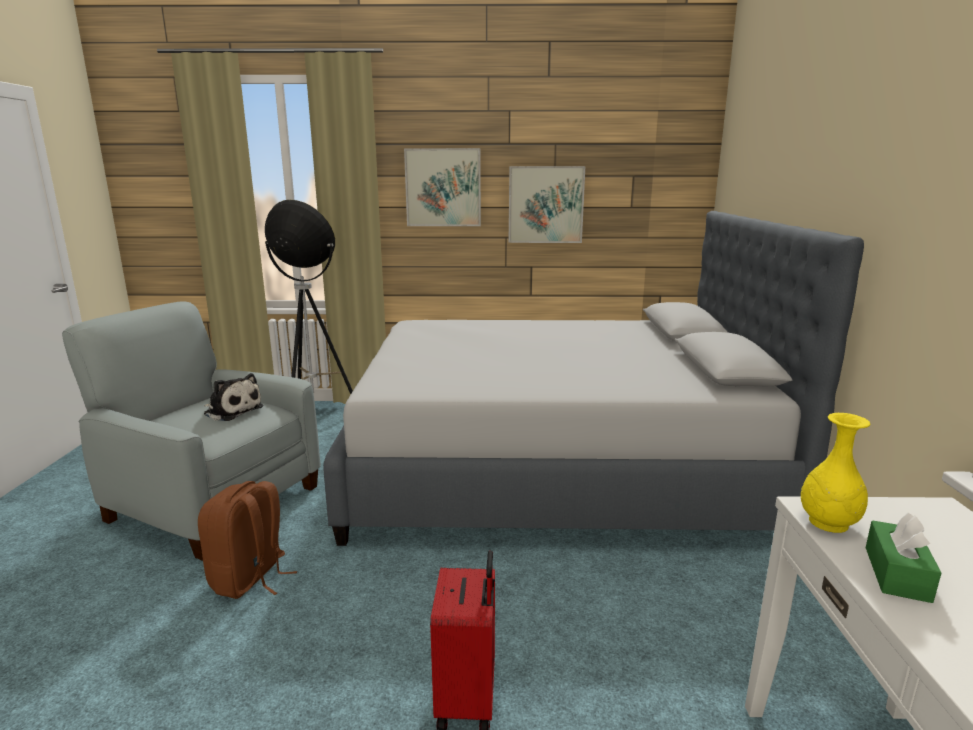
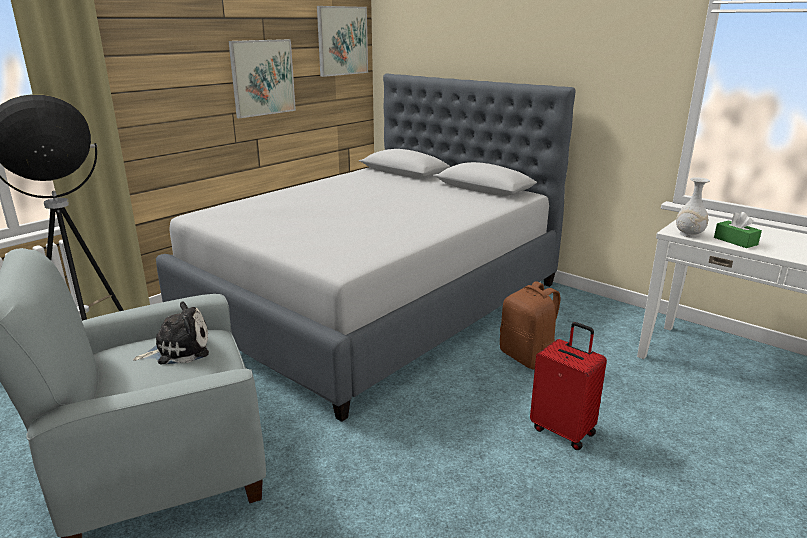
camera: 50 degrees left, 5 degrees up
(250, 579) = (329, 479): brown backpack -> brown backpack (528, 357)
(443, 187) = (169, 66): picture -> picture (342, 41)
(827, 523) = (689, 234): yellow vase -> white vase

